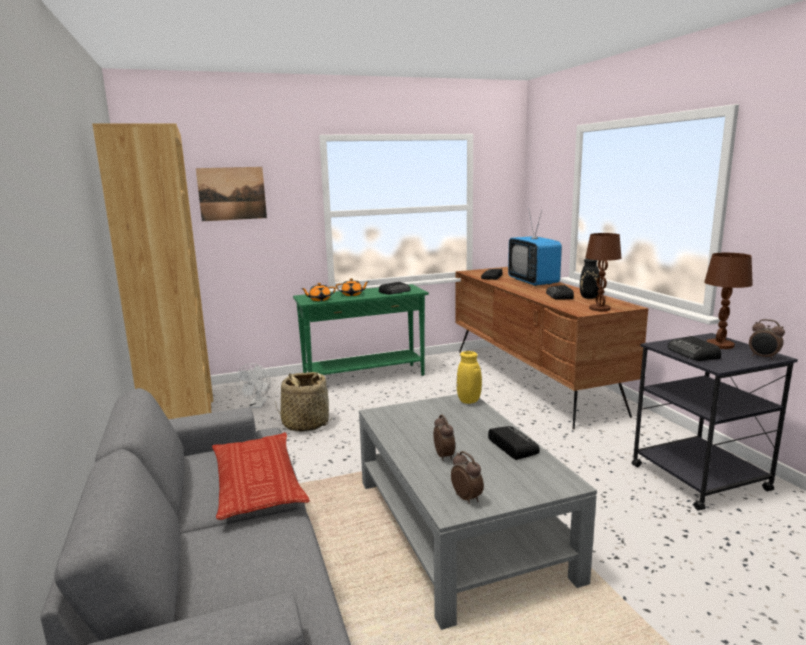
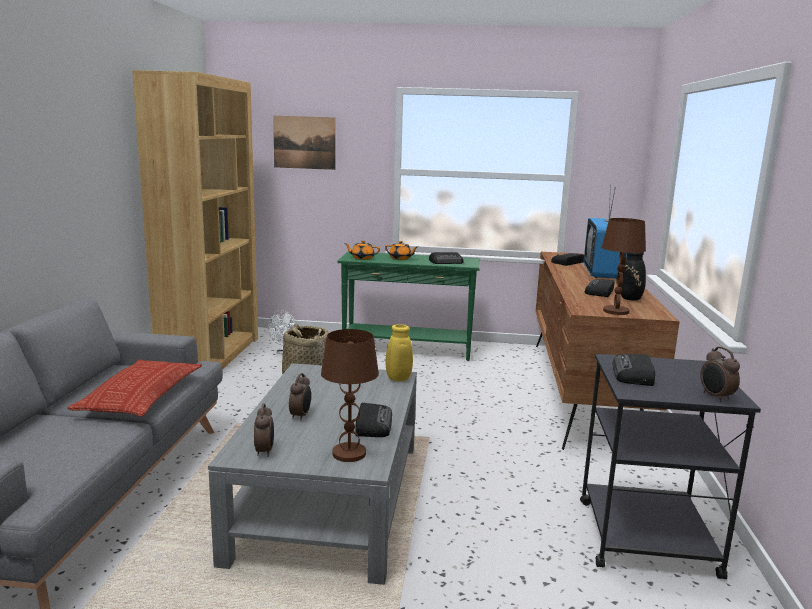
camera: 25 degrees right, 0 degrees up
(720, 345) = (690, 374): brown table lamp -> brown table lamp (349, 453)

